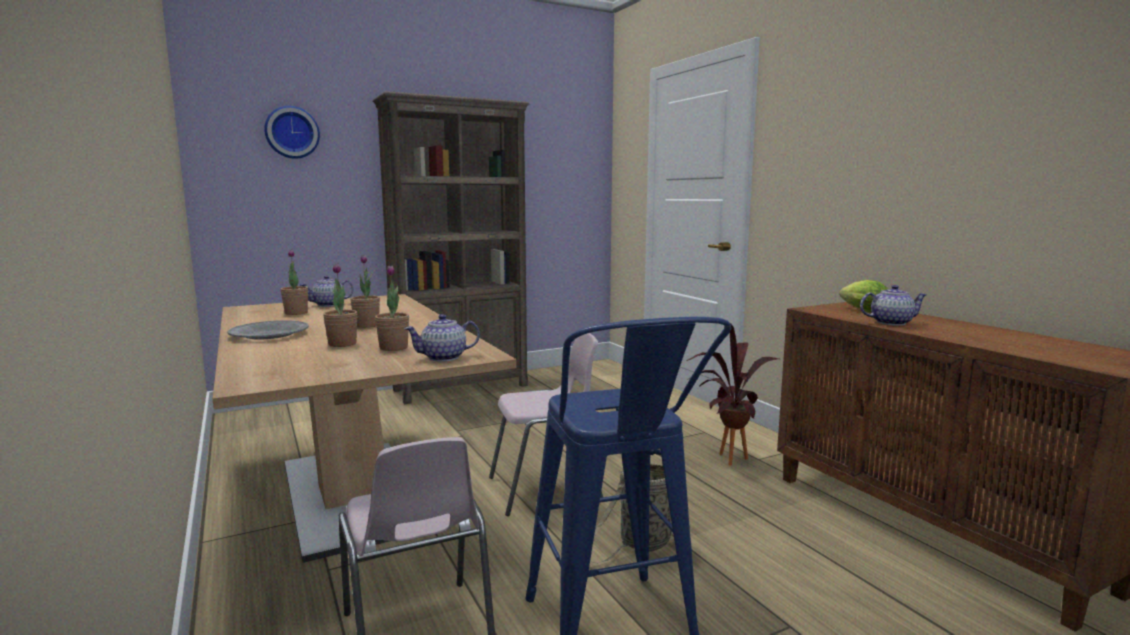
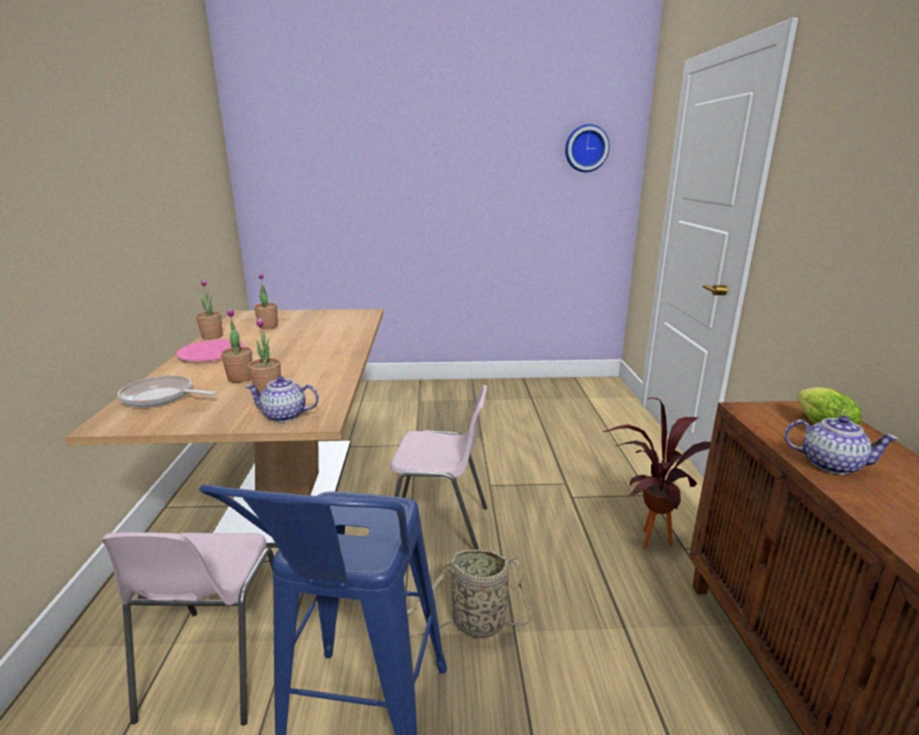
camera: 25 degrees right, 10 degrees up
(269, 334) = (212, 354): grey plate -> pink plate
(275, 363) = (161, 397): none -> frying pan
(292, 132) = (315, 151): wall clock -> wall clock (586, 148)
(329, 305) = (305, 318): teapot -> none
(366, 325) = (293, 353): potted plant -> potted plant (212, 336)
(462, 387) = (456, 389): brown bookcase -> none

